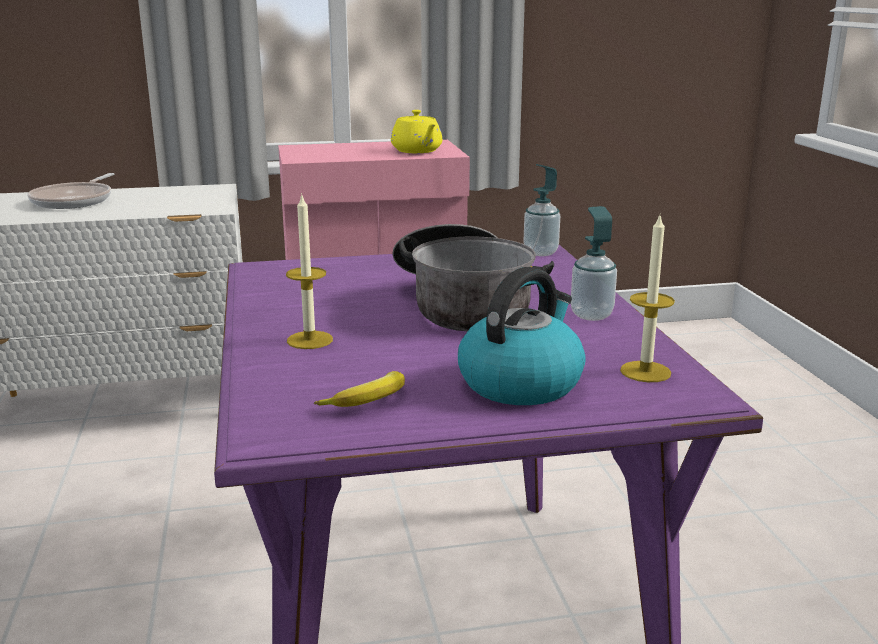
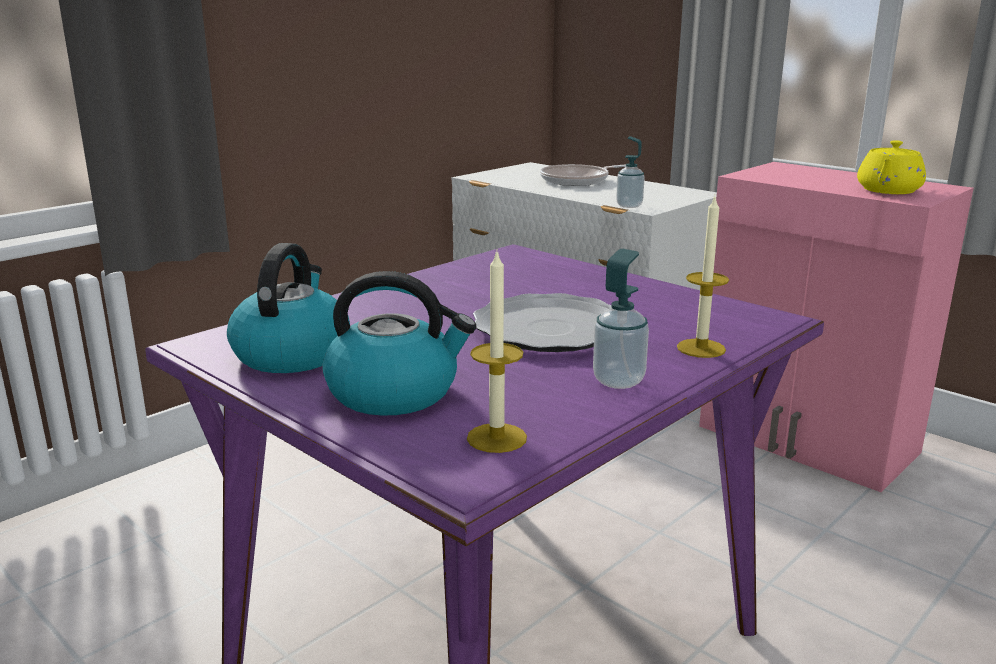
camera: 55 degrees right, 0 degrees up
(309, 340) = (387, 306): candle -> candle (701, 348)
(369, 401) = (292, 354): banana -> kettle
(464, 305) = (549, 328): cooking pot -> plate
(540, 252) = (767, 318): soap dispenser -> soap dispenser (629, 205)

